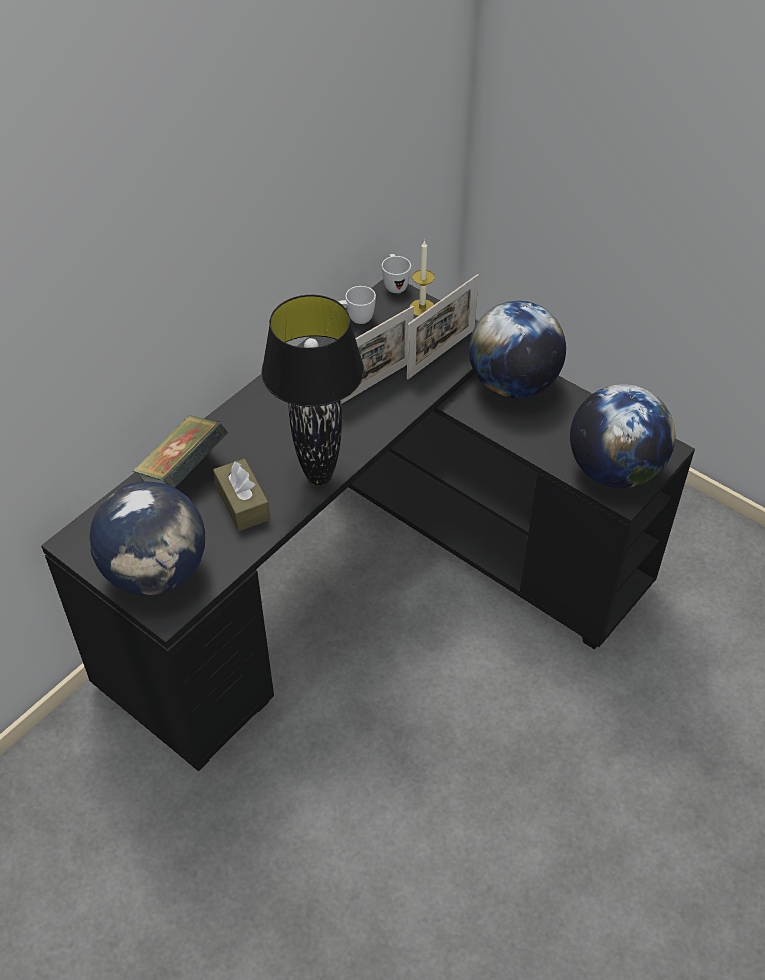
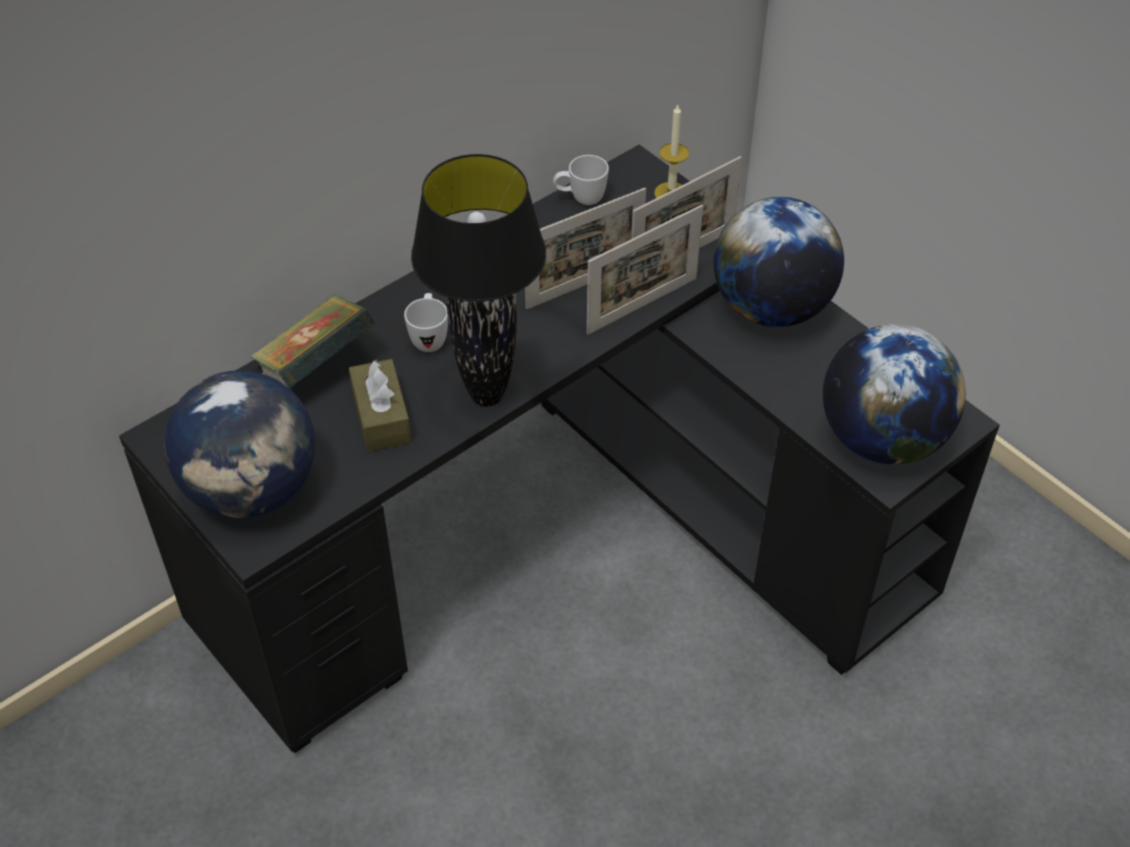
camera: 10 degrees right, 0 degrees up
(395, 284) = (642, 159): white mug -> white mug (429, 337)
(420, 394) = (642, 305): none -> picture frame

